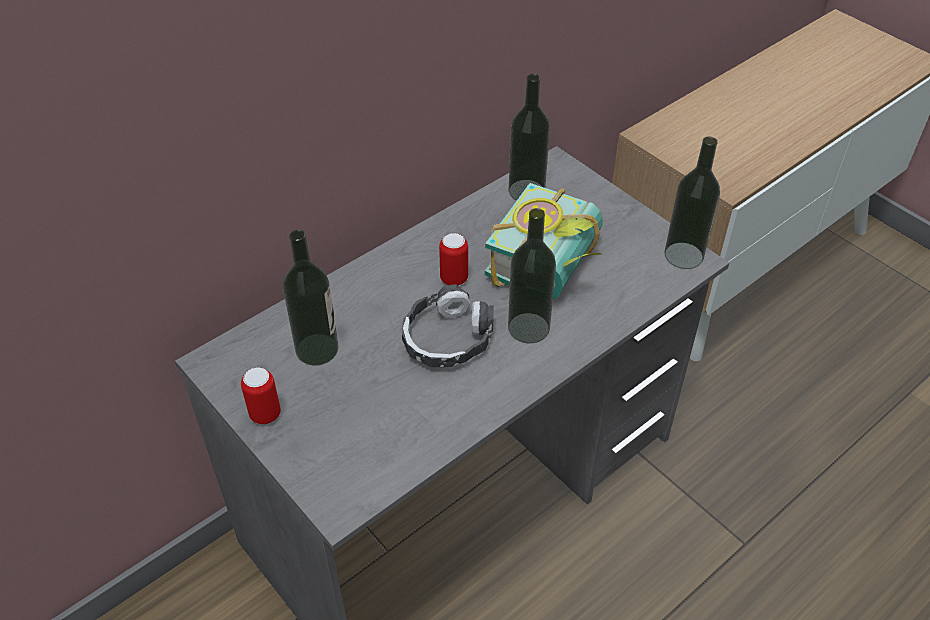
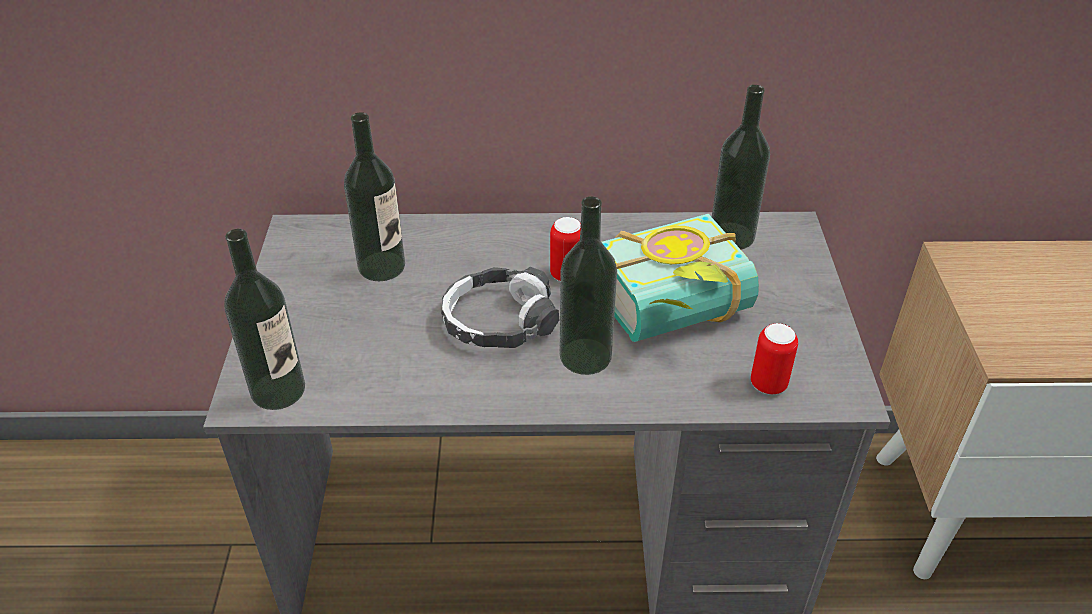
camera: 40 degrees right, 5 degrees down
(265, 414) = (282, 292): can -> can (768, 384)
(683, 255) = (839, 384): bottle -> bottle (278, 390)

